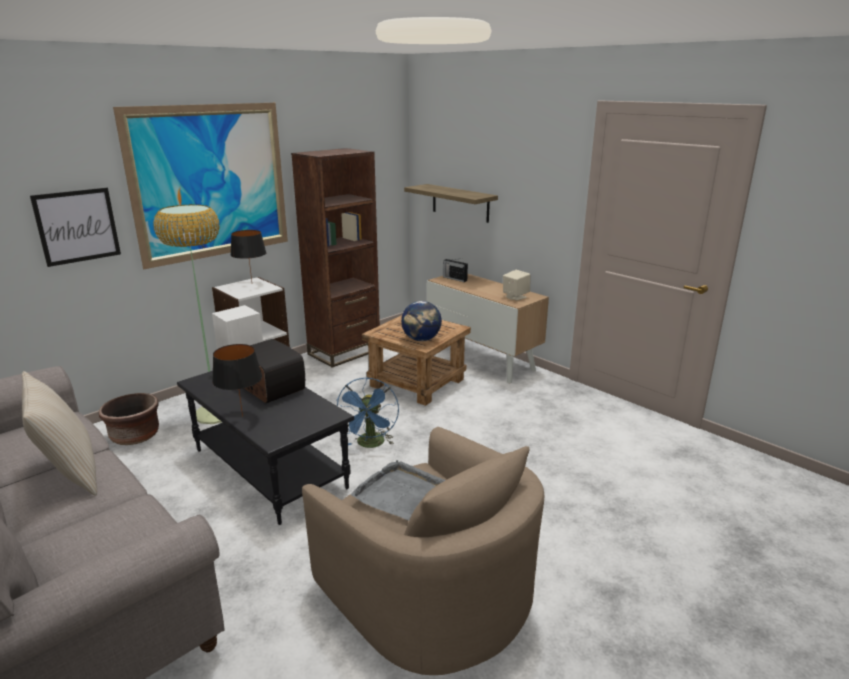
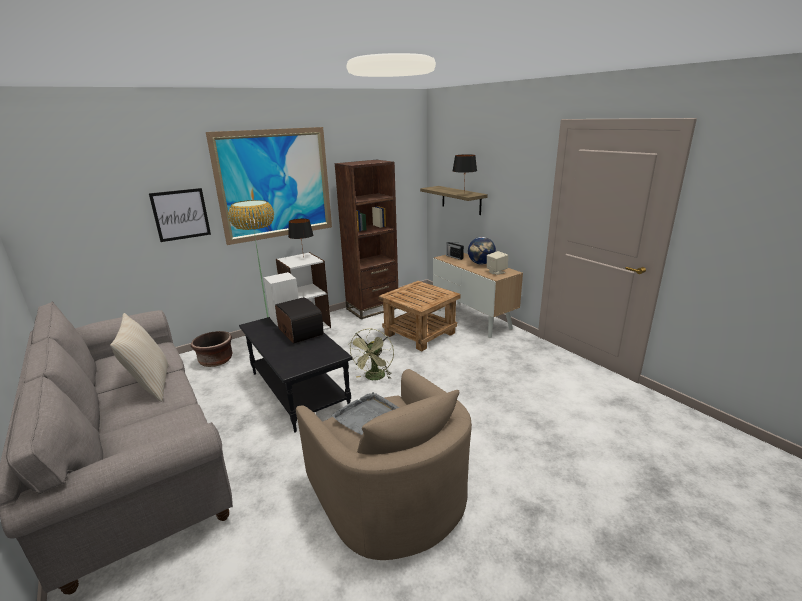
camera: 10 degrees right, 0 degrees up
(242, 416) = (274, 352): black table lamp -> black table lamp (463, 193)
(370, 444) = (374, 378): blue fan -> green fan
(421, 339) = (420, 302): globe -> globe (481, 263)

